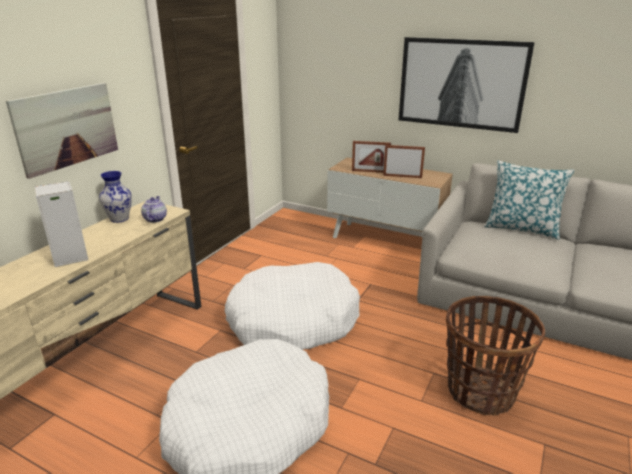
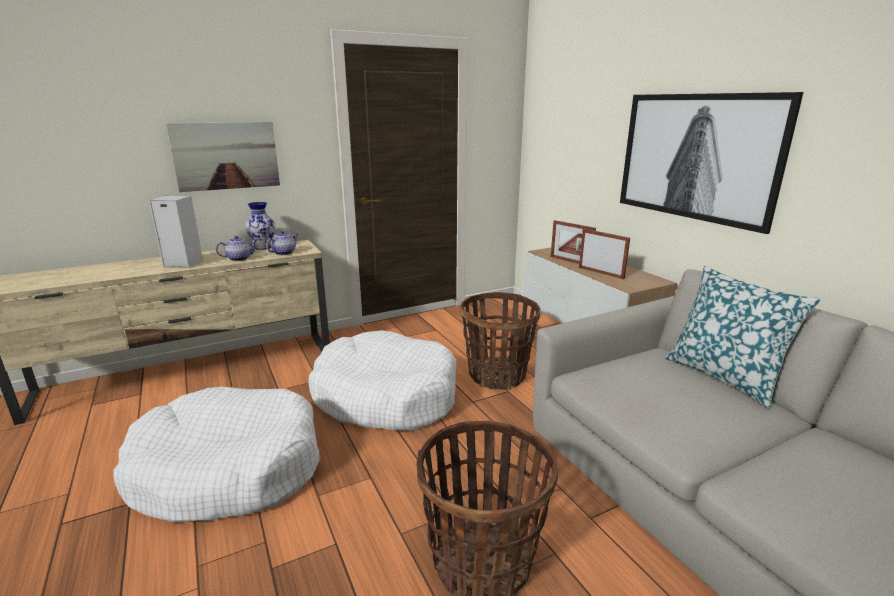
camera: 35 degrees right, 5 degrees down
(122, 236) = (239, 258): none -> teapot
(350, 275) = (497, 375): none -> basket

